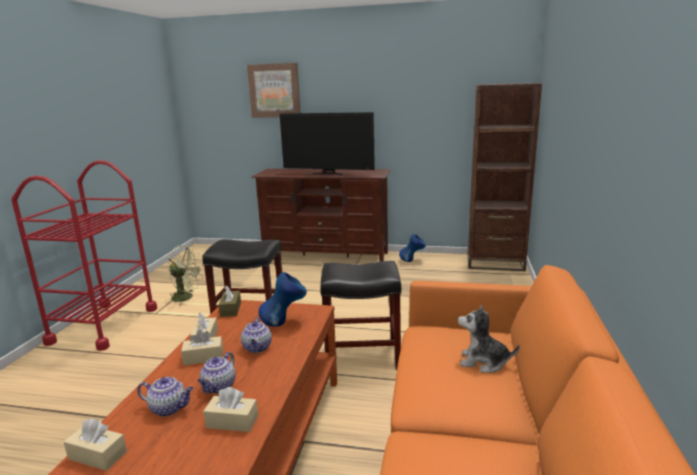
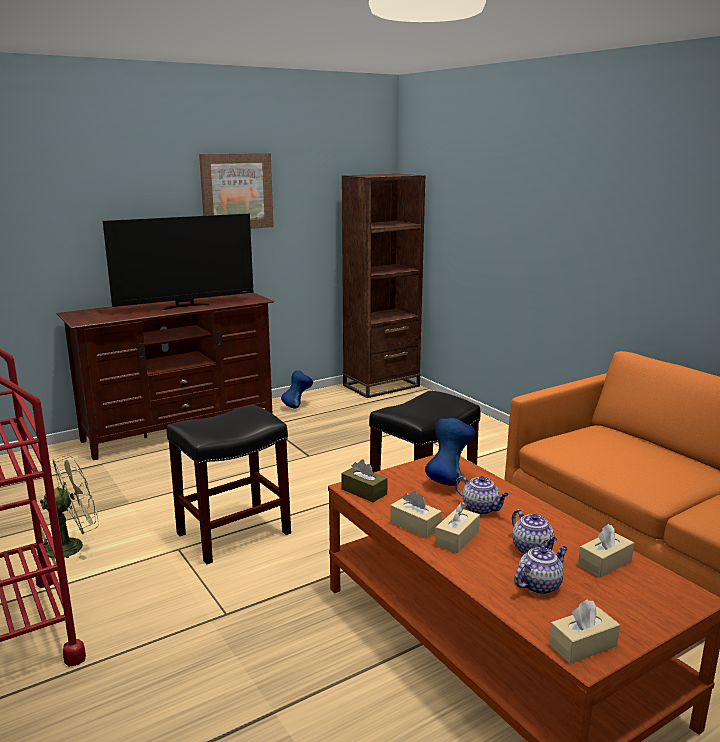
camera: 45 degrees left, 0 degrees up
(274, 90) = (65, 184): picture -> picture (236, 191)
(483, 362) = (632, 448): plush toy -> none

